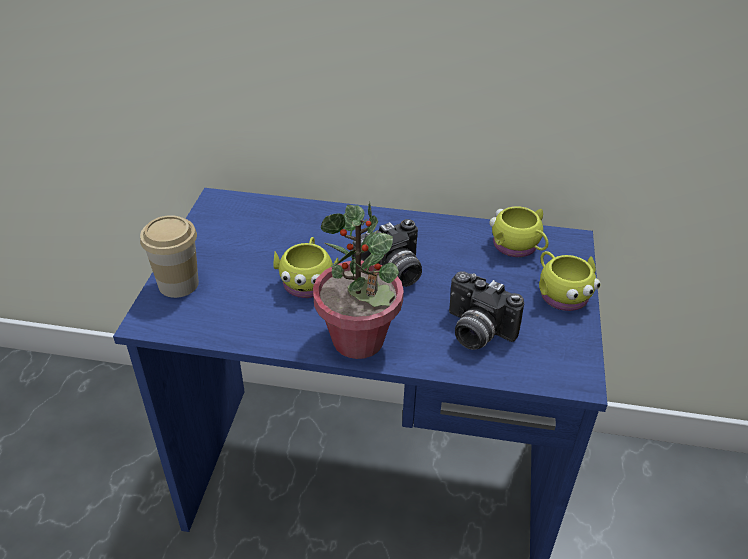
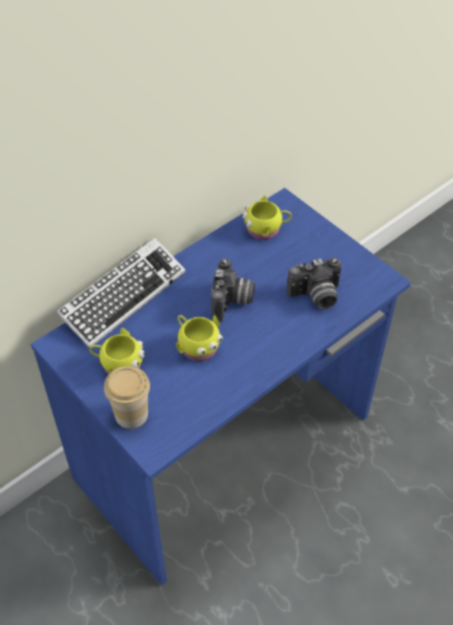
camera: 50 degrees left, 10 degrees up
(314, 206) = (123, 297): none -> keyboard
(358, 340) = (273, 352): potted plant -> none
(560, 293) = (321, 240): yellow mug -> yellow mug (119, 364)

